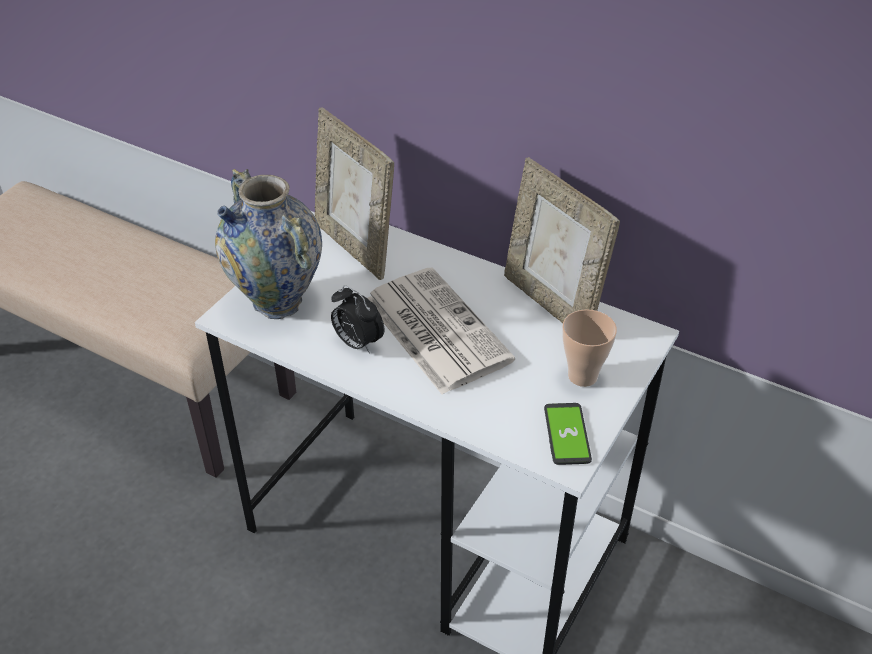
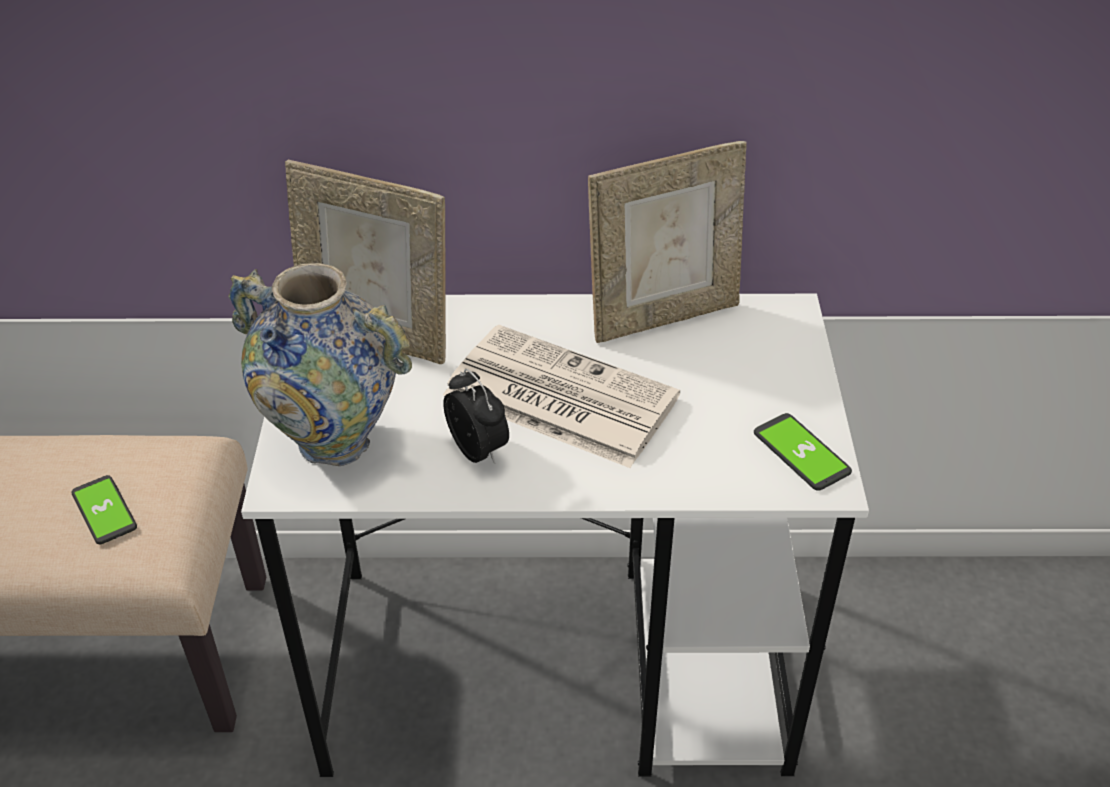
camera: 30 degrees left, 0 degrees up
(177, 301) = (104, 510): none -> phone
(357, 343) = (479, 450): alarm clock -> alarm clock turned 135 degrees counterclockwise
(551, 304) = (663, 316): picture frame -> picture frame turned 45 degrees counterclockwise
(582, 376) = (763, 382): cup -> none

